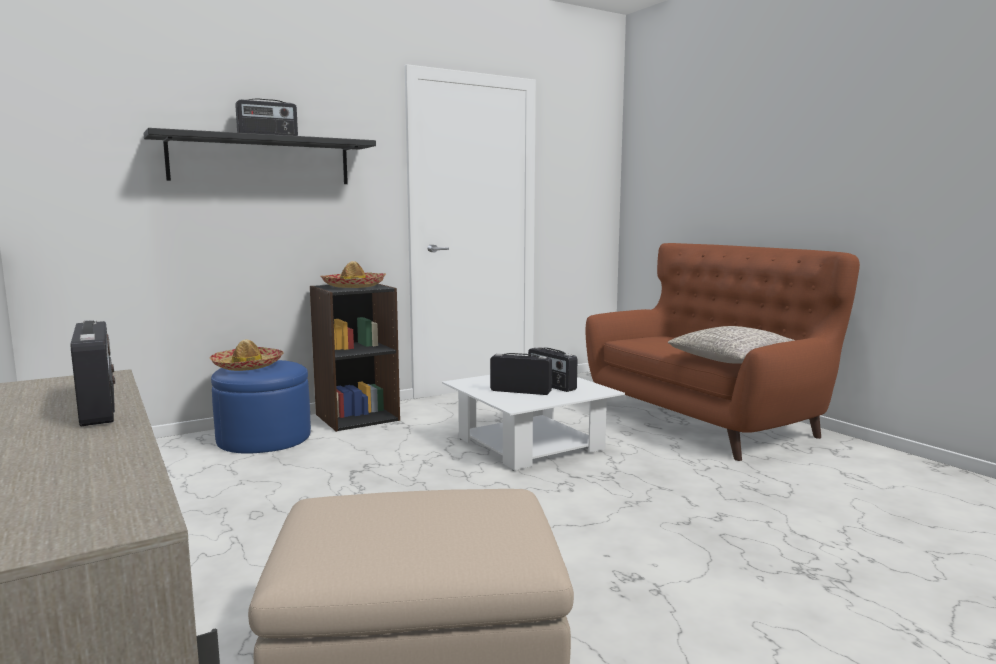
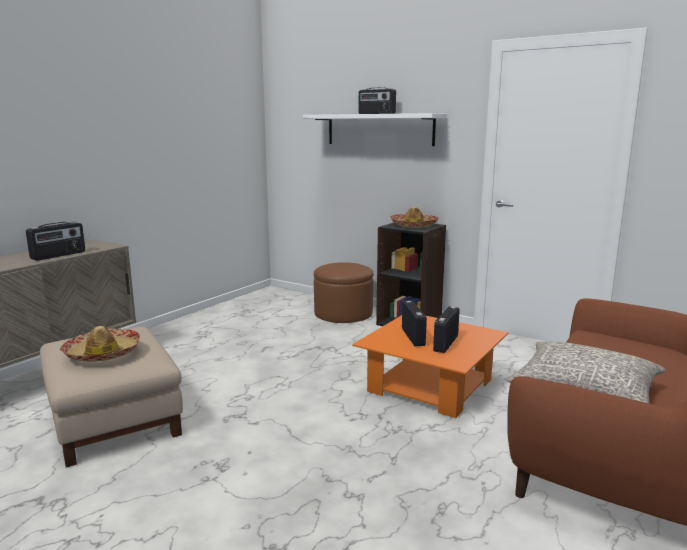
camera: 65 degrees right, 5 degrees up
(247, 366) = (339, 265): hat -> hat (103, 353)
(261, 160) = (379, 129): black shelf -> white shelf
(264, 438) = (343, 313): blue ottoman -> brown ottoman
(530, 444) = (430, 386): white coffee table -> orange coffee table

